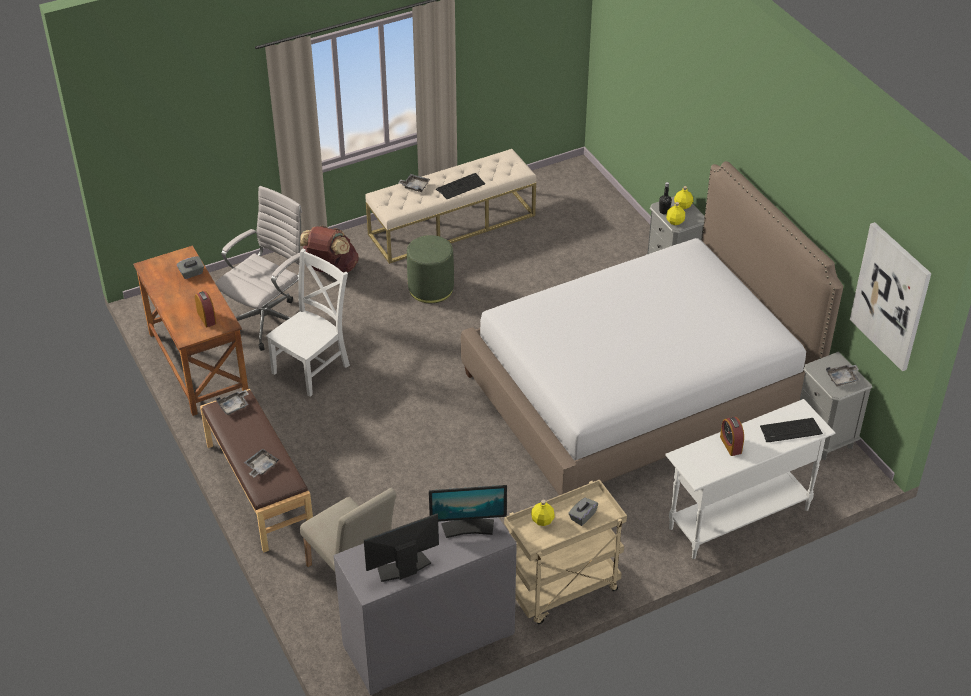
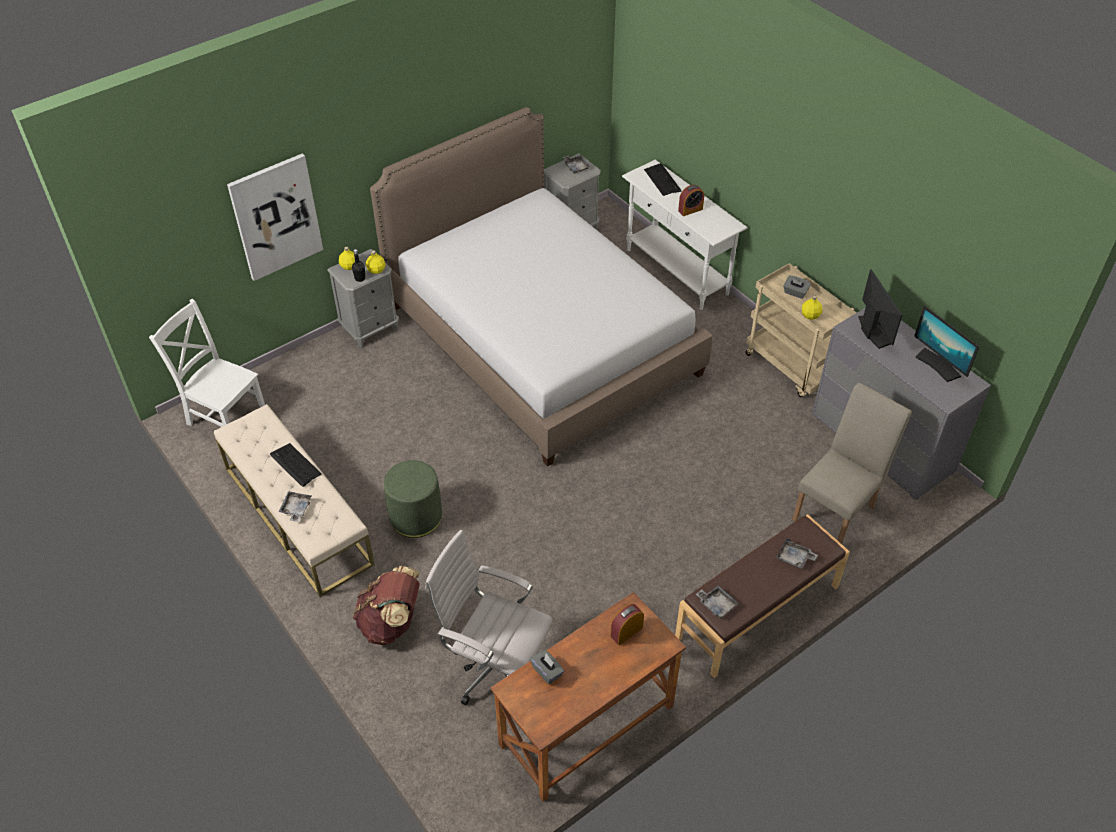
camera: 100 degrees left, 5 degrees up
(313, 367) = (566, 603): white chair -> white chair (224, 415)
(891, 296) = (576, 71): picture -> picture (276, 217)

